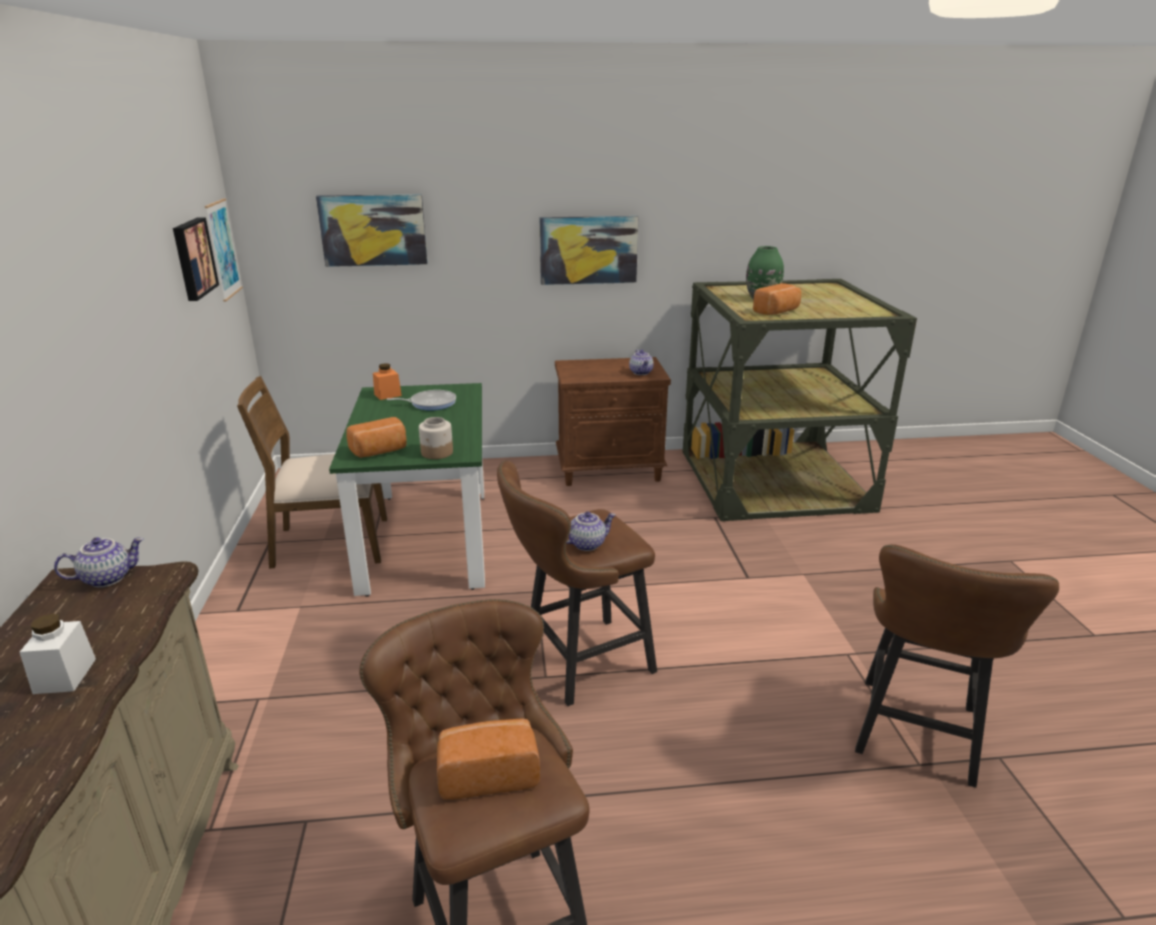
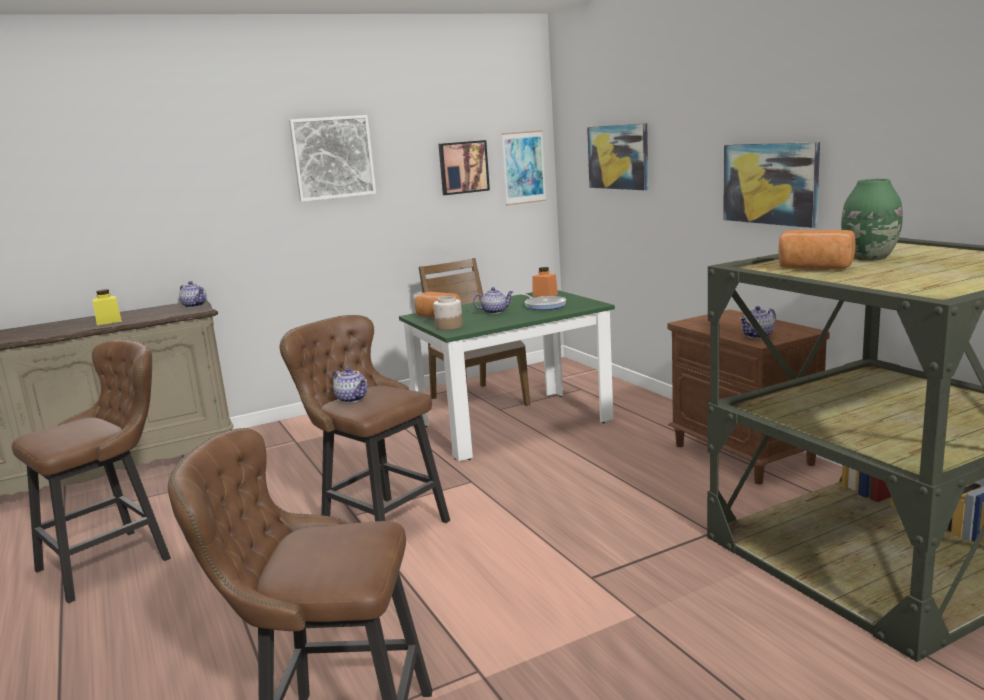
camera: 70 degrees right, 10 degrees down
(65, 676) = (109, 321): white jar -> yellow jar
(105, 268) = (333, 158): none -> picture
(412, 425) = (494, 311): none -> teapot
(488, 773) = (74, 430): bread -> none

